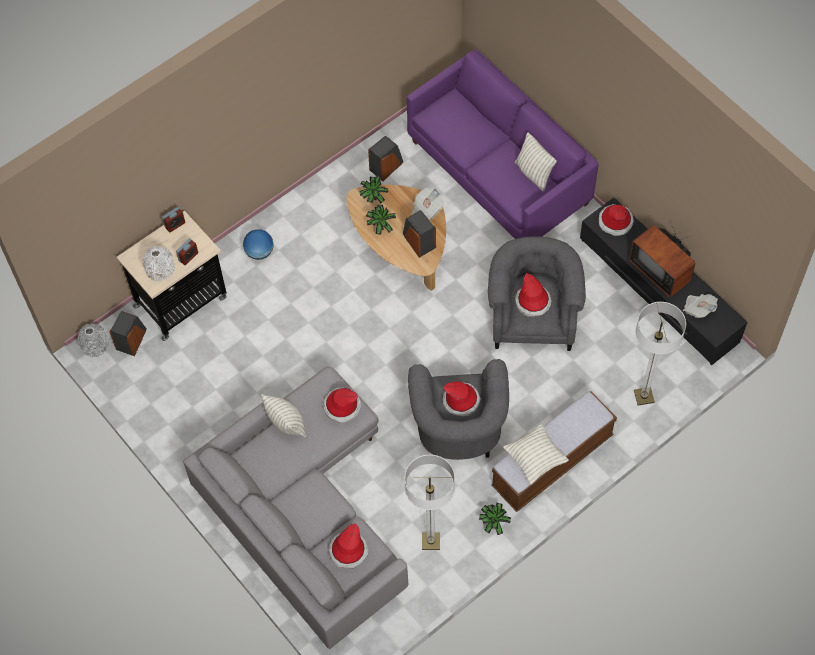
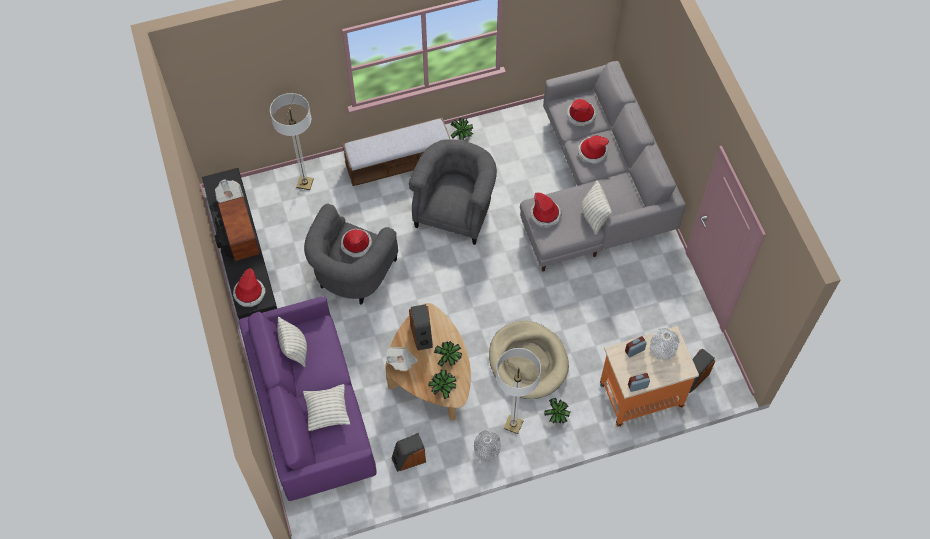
camera: 160 degrees left, 0 degrees up
(95, 345) = (726, 385): grey vase -> grey vase (487, 449)
(181, 301) = (640, 397): black cart -> orange cart
(259, 252) = (556, 417): globe -> potted plant
(309, 294) = (528, 361): none -> beige dog bed
(431, 541) = (512, 142): floor lamp -> floor lamp (513, 424)
(461, 400) = (451, 190): hat -> hat (592, 152)
(535, 459) = (417, 133): pillow -> pillow (327, 412)

